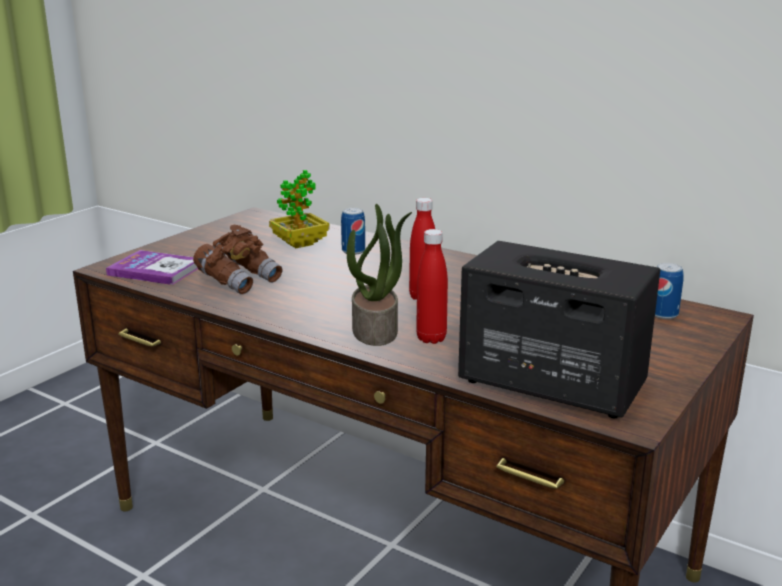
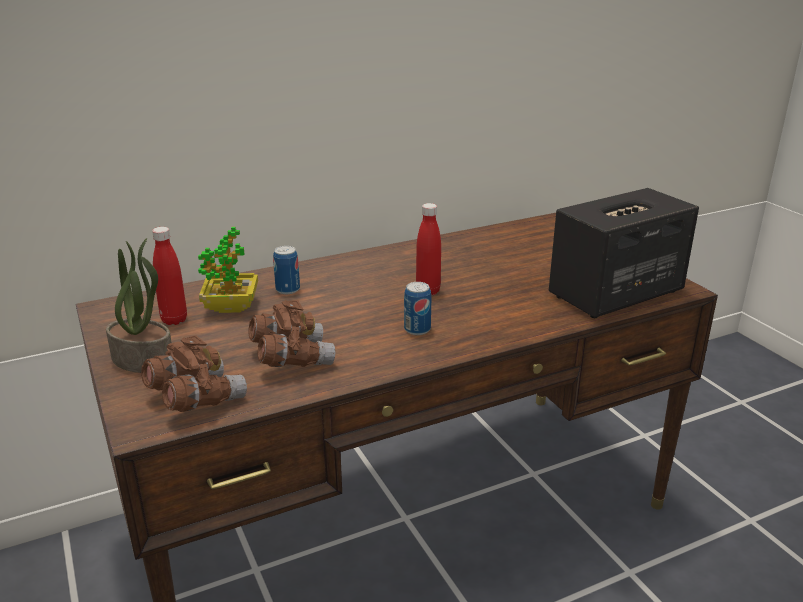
camera: 60 degrees left, 5 degrees up
(155, 270) = (195, 398): book -> brown binoculars
(376, 331) = (476, 326): potted plant -> potted plant (144, 360)
(431, 338) = (510, 310): red bottle -> red bottle (174, 320)
(663, 314) = (539, 231): can -> can (417, 329)

